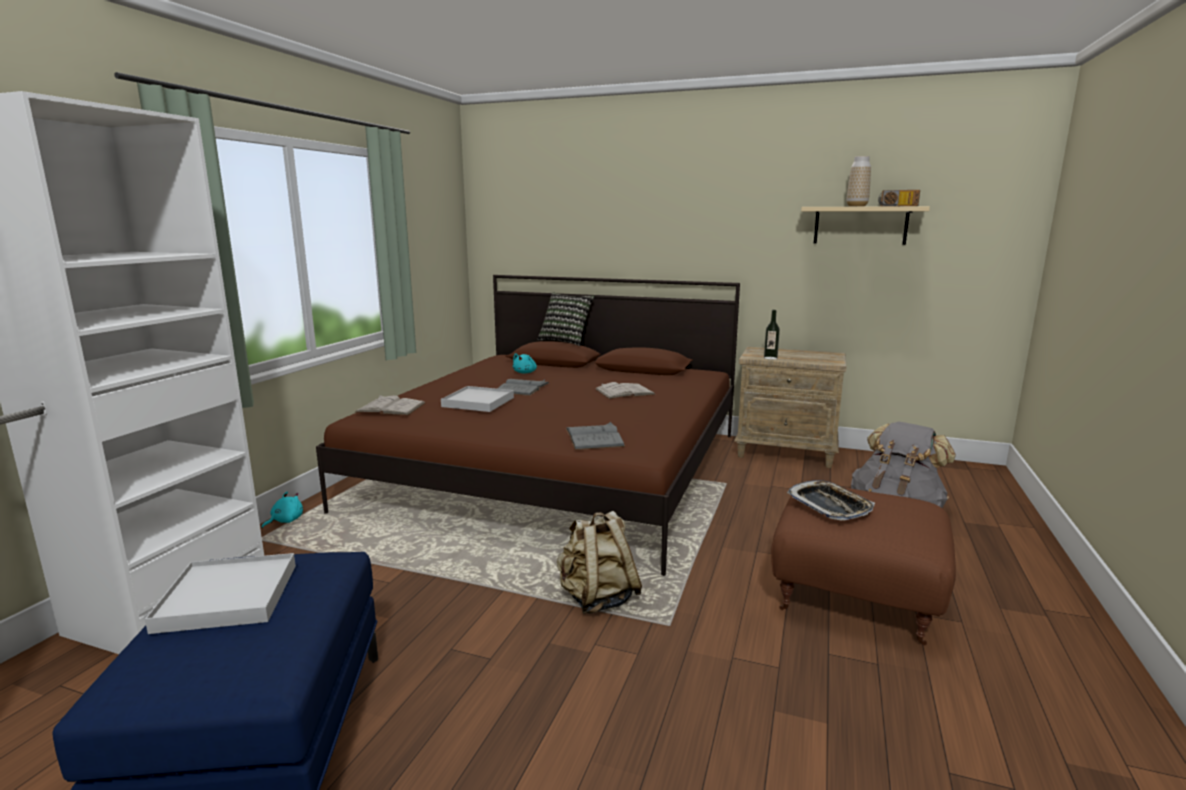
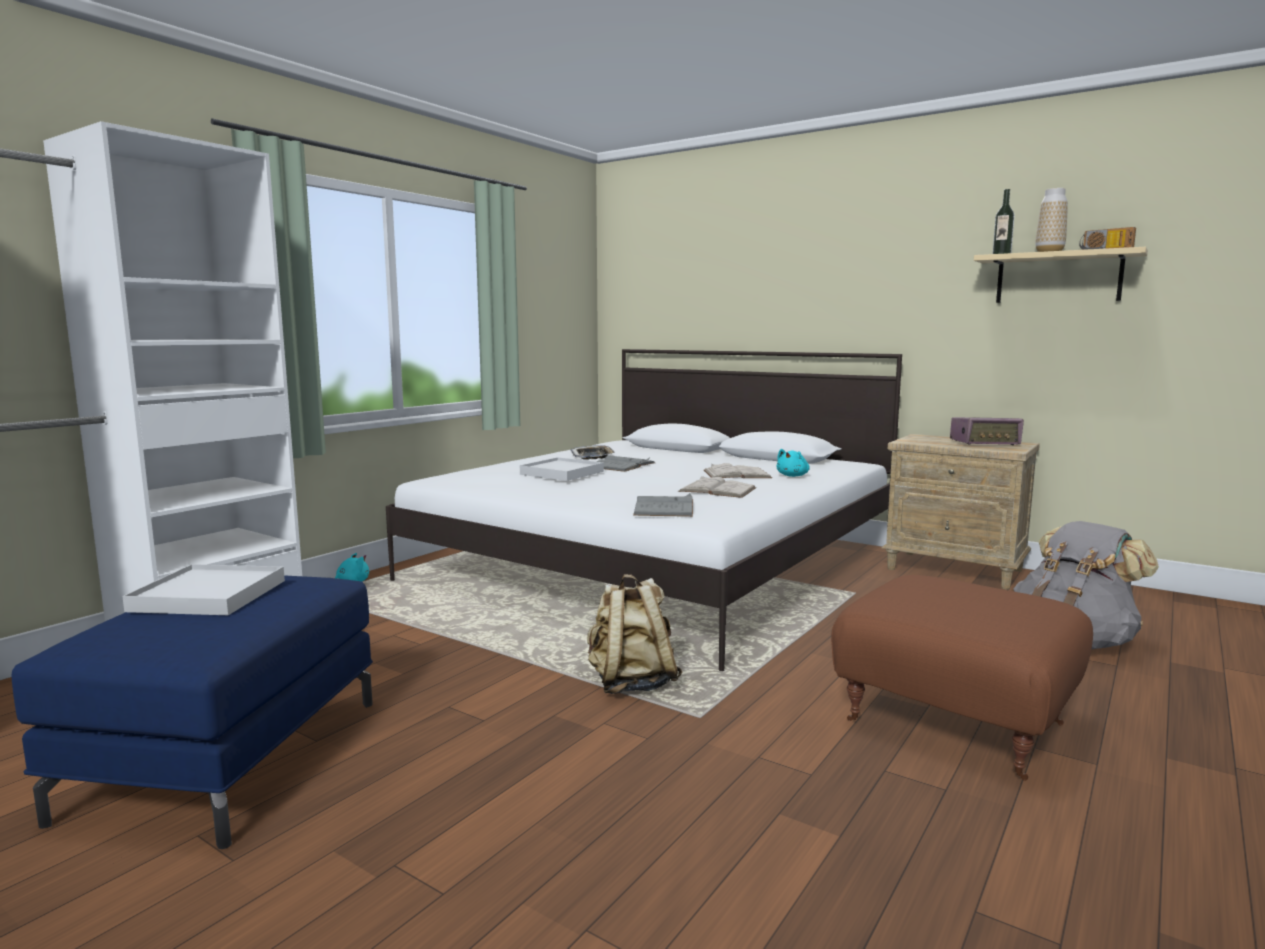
camera: 15 degrees right, 5 degrees down
(391, 407) = (468, 472): white book -> white book (717, 490)
(525, 372) = (637, 454): turquoise plush toy -> turquoise plush toy (793, 476)
(558, 469) = (658, 564): brown bed -> white bed
(566, 341) = (695, 424): pillow -> none
(770, 358) = (929, 443): bottle -> bottle (1001, 254)
(809, 355) = (985, 443): none -> radio
(829, 505) = (916, 591): tray -> tray (593, 456)

